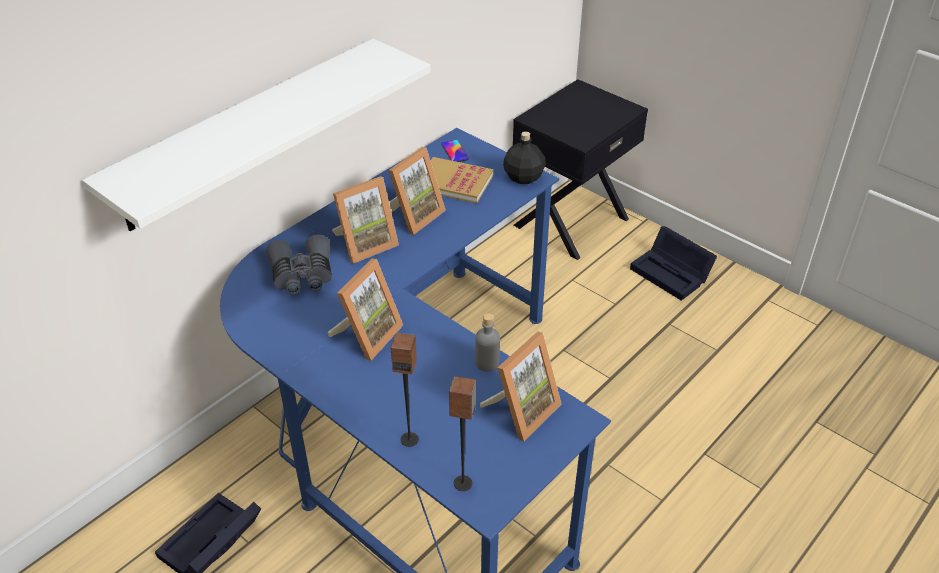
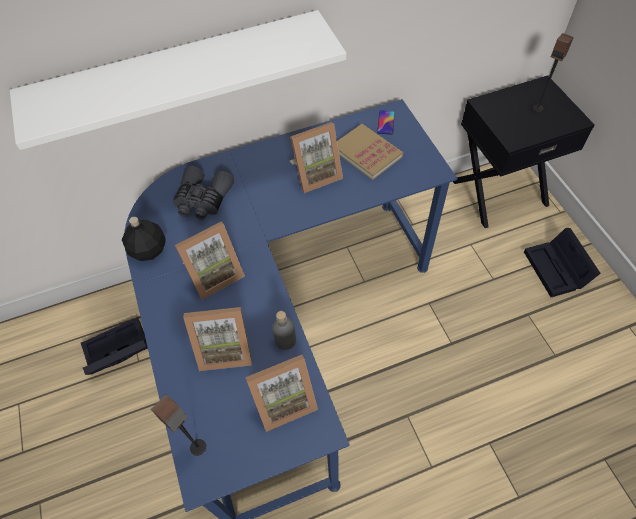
camera: 30 degrees right, 15 degrees up
(365, 244) = (264, 188): picture frame -> picture frame (225, 348)
(409, 439) = (185, 385): speaker -> speaker (538, 108)
(523, 178) = (426, 167): black bottle -> black bottle (148, 250)

